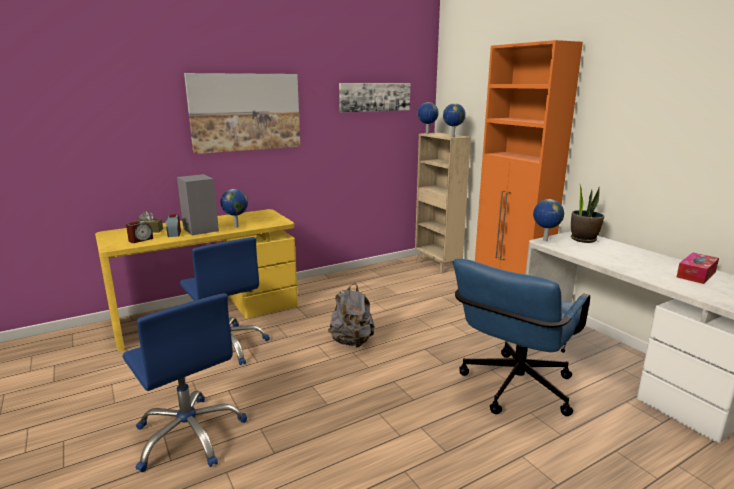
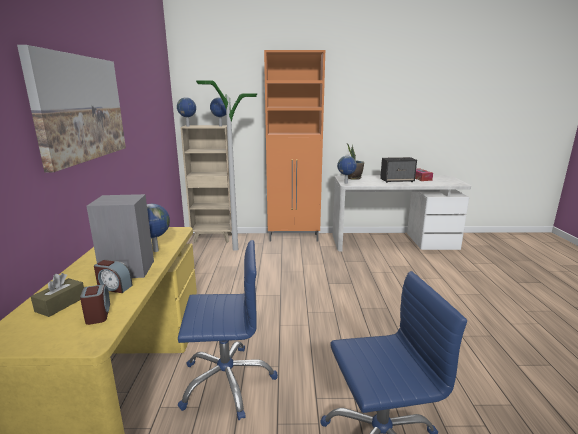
camera: 60 degrees left, 0 degrees up
(352, 342) = (291, 307): grey backpack -> none
(374, 97) = (149, 92): picture -> none
(430, 281) = (235, 249): none -> floor lamp
(512, 390) = (396, 274): blue office chair -> none
(634, 263) = (397, 180): none -> speaker

